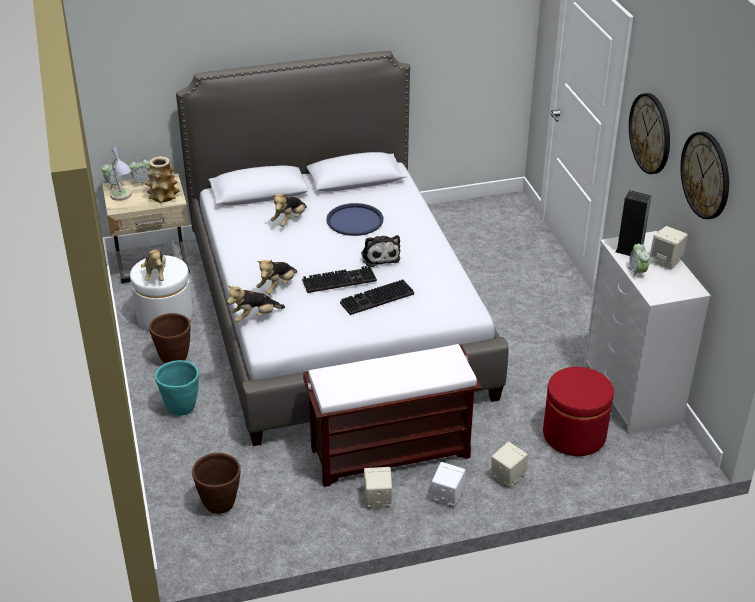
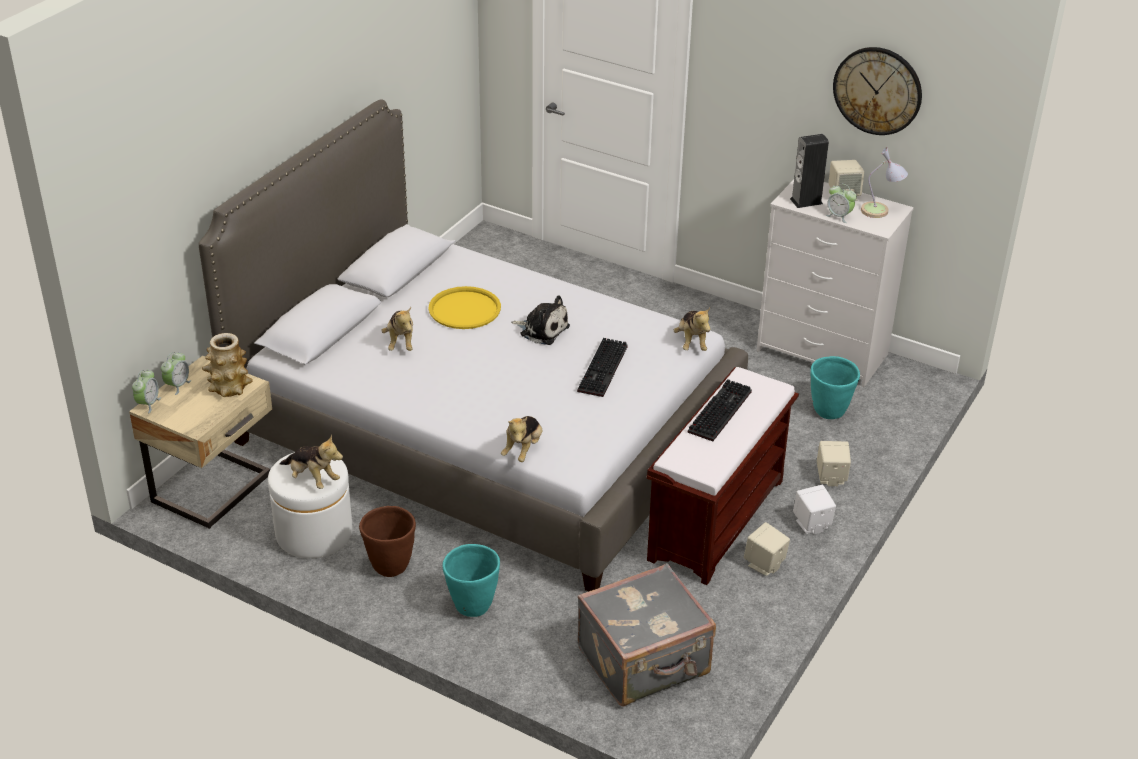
camera: 45 degrees left, 0 degrees up
(123, 197) = (182, 412): table lamp -> table lamp (881, 211)
(220, 504) = (645, 662): brown planter -> grey suitcase
(277, 287) = (495, 410): plush toy -> plush toy (691, 342)
(340, 280) = (545, 370): keyboard -> keyboard (719, 410)
(355, 220) = (465, 309): blue tray -> yellow tray
(574, 435) = (829, 412): red ottoman -> turquoise planter
(650, 133) = (761, 77): wall clock -> none

